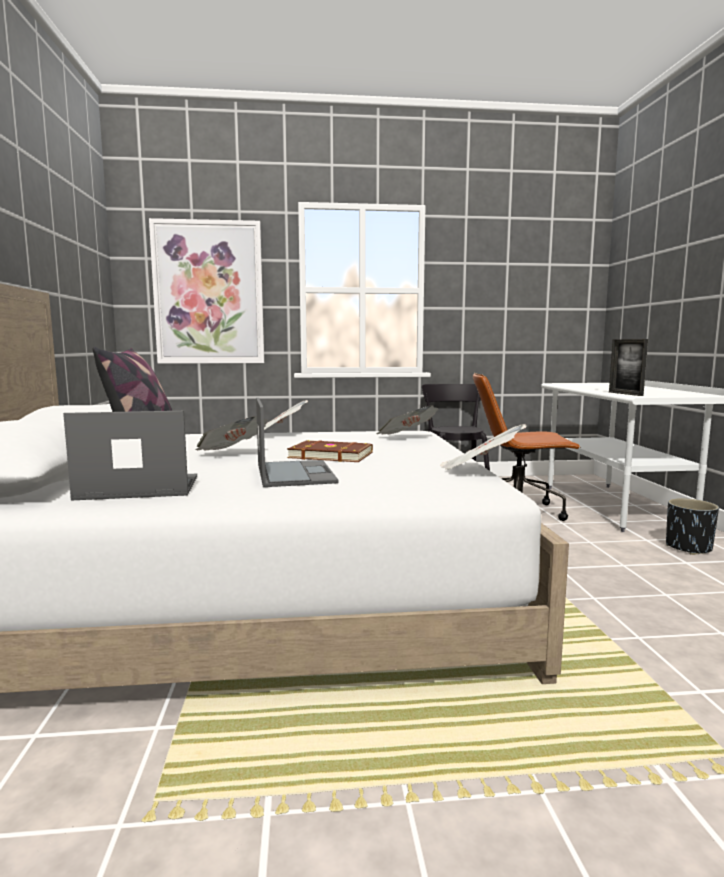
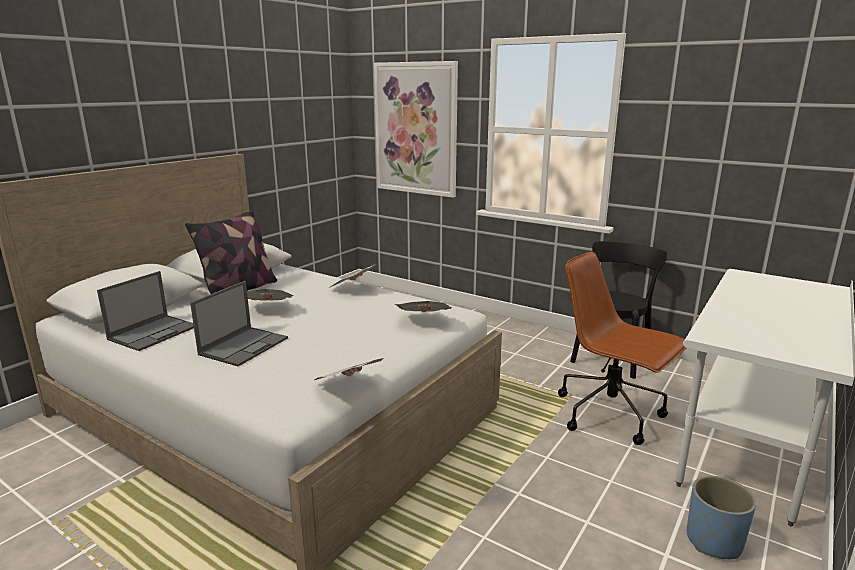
camera: 40 degrees right, 10 degrees up
(137, 488) = (154, 332): laptop -> laptop turned 90 degrees clockwise
(330, 455) = (315, 329): brown book -> none
(625, 394) = (713, 326): picture frame -> none
(688, 548) = (714, 541): black planter -> blue planter

